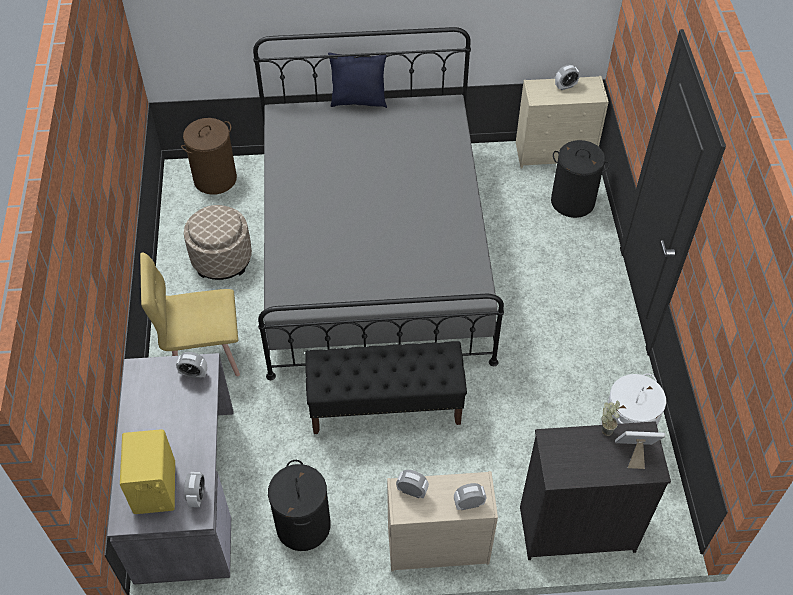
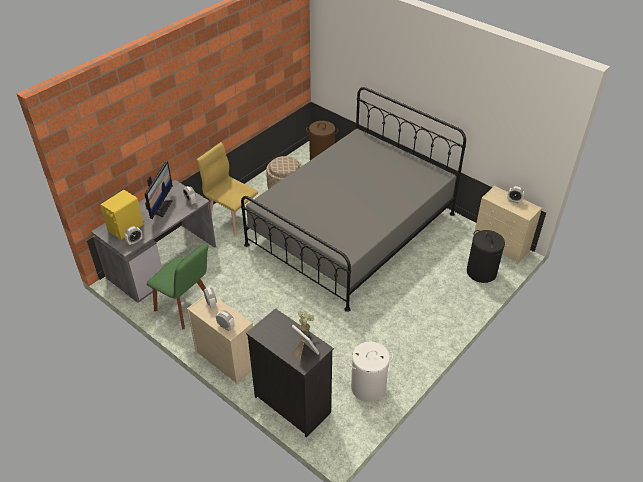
camera: 45 degrees right, 10 degrees down
(164, 416) = (161, 208): none -> monitor
(303, 526) = (186, 307): black laundry basket -> green chair
(358, 101) = (400, 149): blue pillow -> none
(386, 405) = (277, 290): black bench -> none

